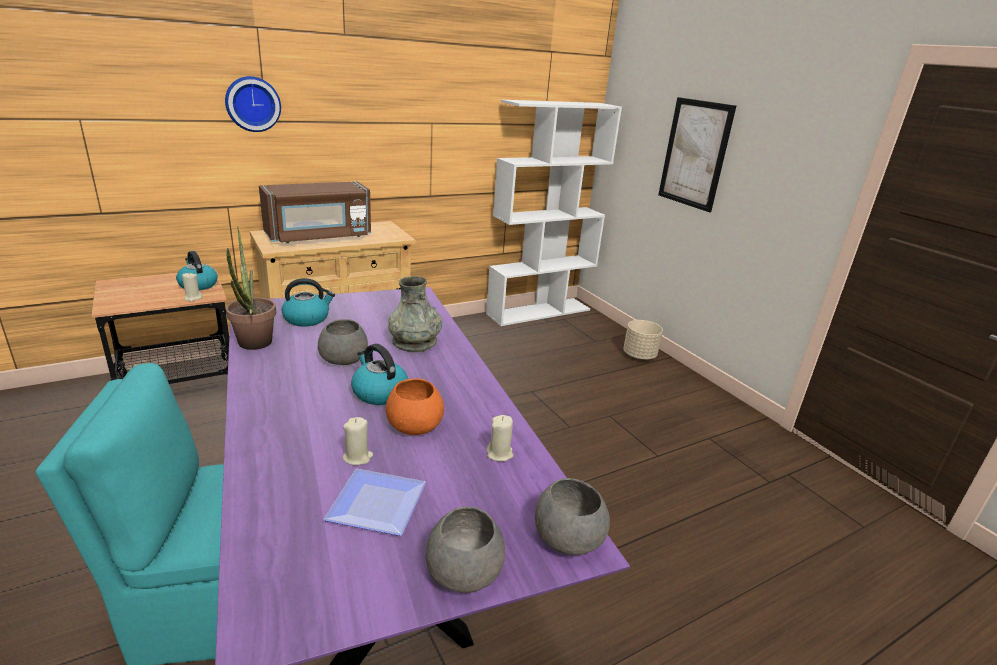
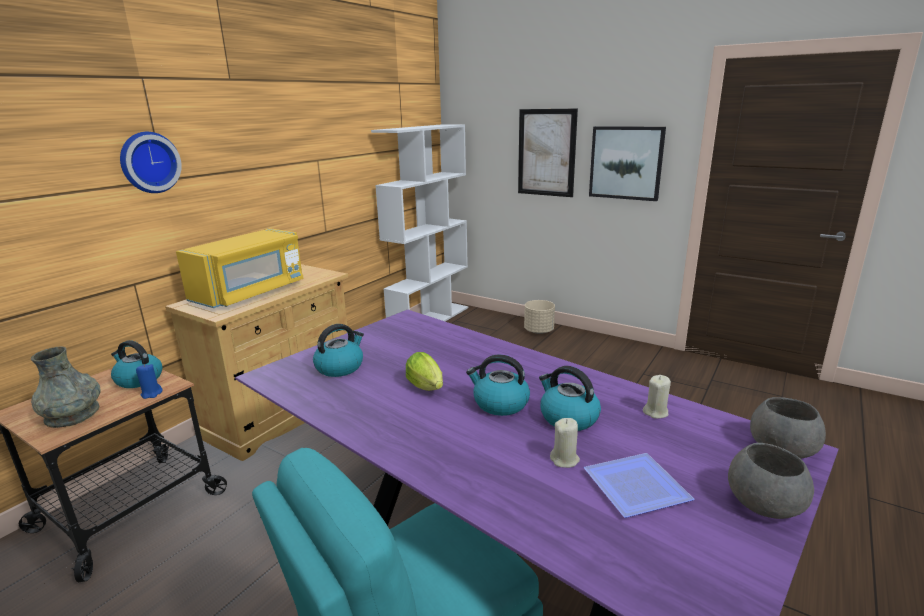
camera: 25 degrees left, 5 degrees down
(193, 298) = (151, 394): beige candle -> blue candle
(253, 346) = (325, 407): potted plant -> none
(319, 236) = (250, 293): brown microwave -> yellow microwave
(343, 358) = (427, 388): grey bowl -> lettuce
(414, 342) = (465, 355): grey vase -> grey vase (73, 415)
(415, 426) = (568, 417): orange bowl -> kettle
(774, 183) = (626, 163): none -> picture

